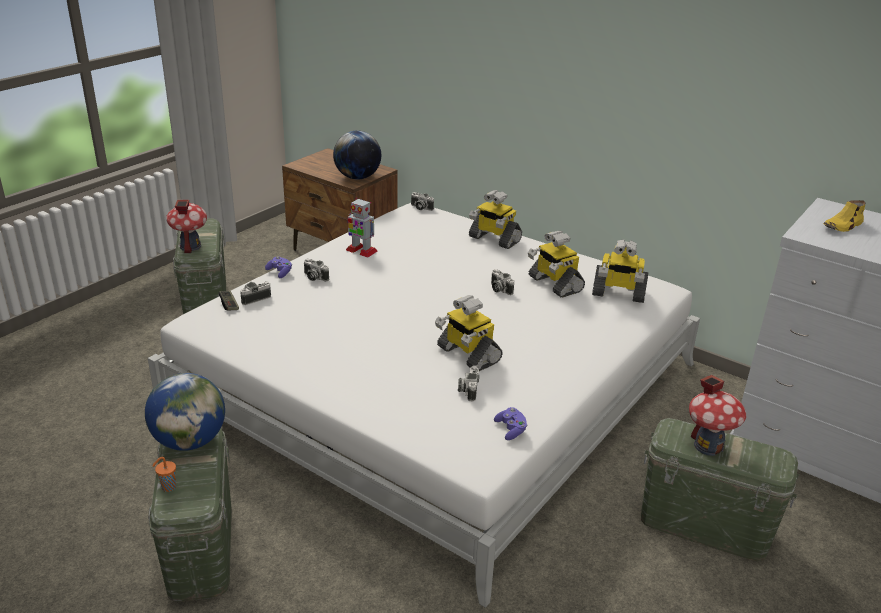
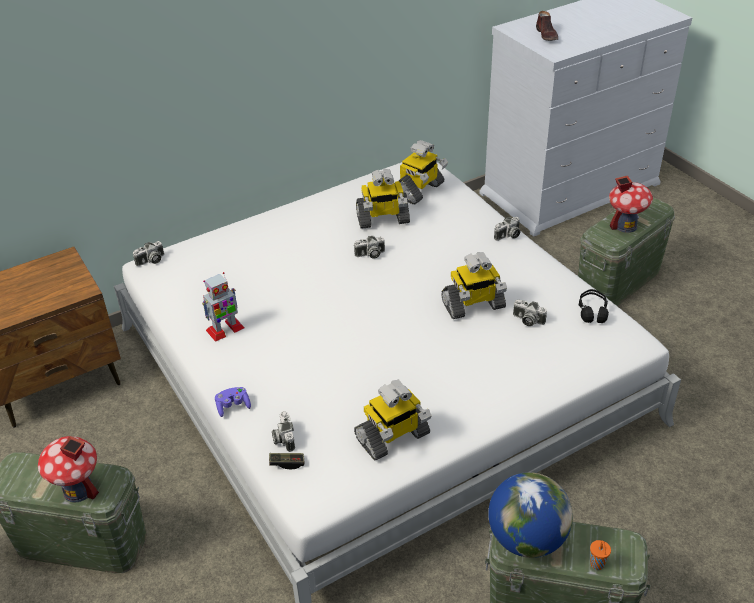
camera: 65 degrees left, 10 degrees up
(314, 277) = (266, 379): camera -> camera (508, 236)
(357, 177) = (70, 282): globe -> none
(494, 239) = (265, 230): toy robot -> toy robot (392, 437)
(511, 430) = (592, 311): purple game controller -> black headphones
(843, 226) = (547, 35): yellow shoe -> brown shoe

